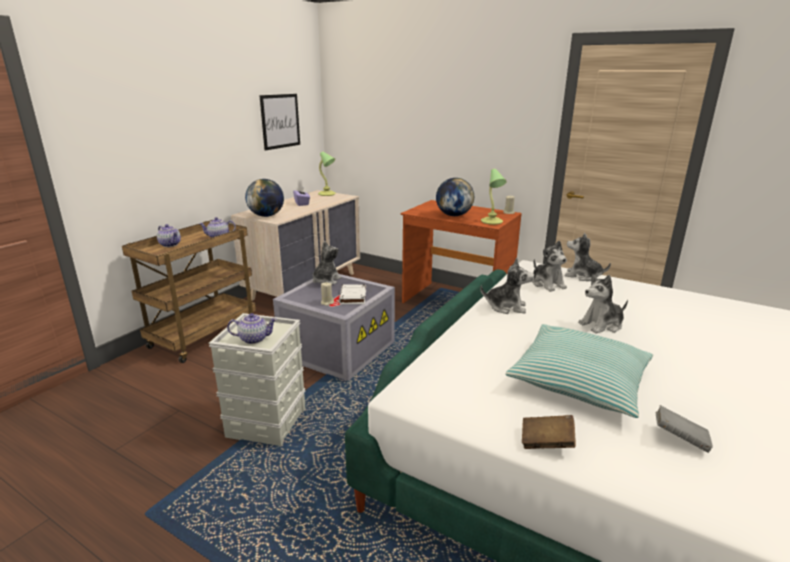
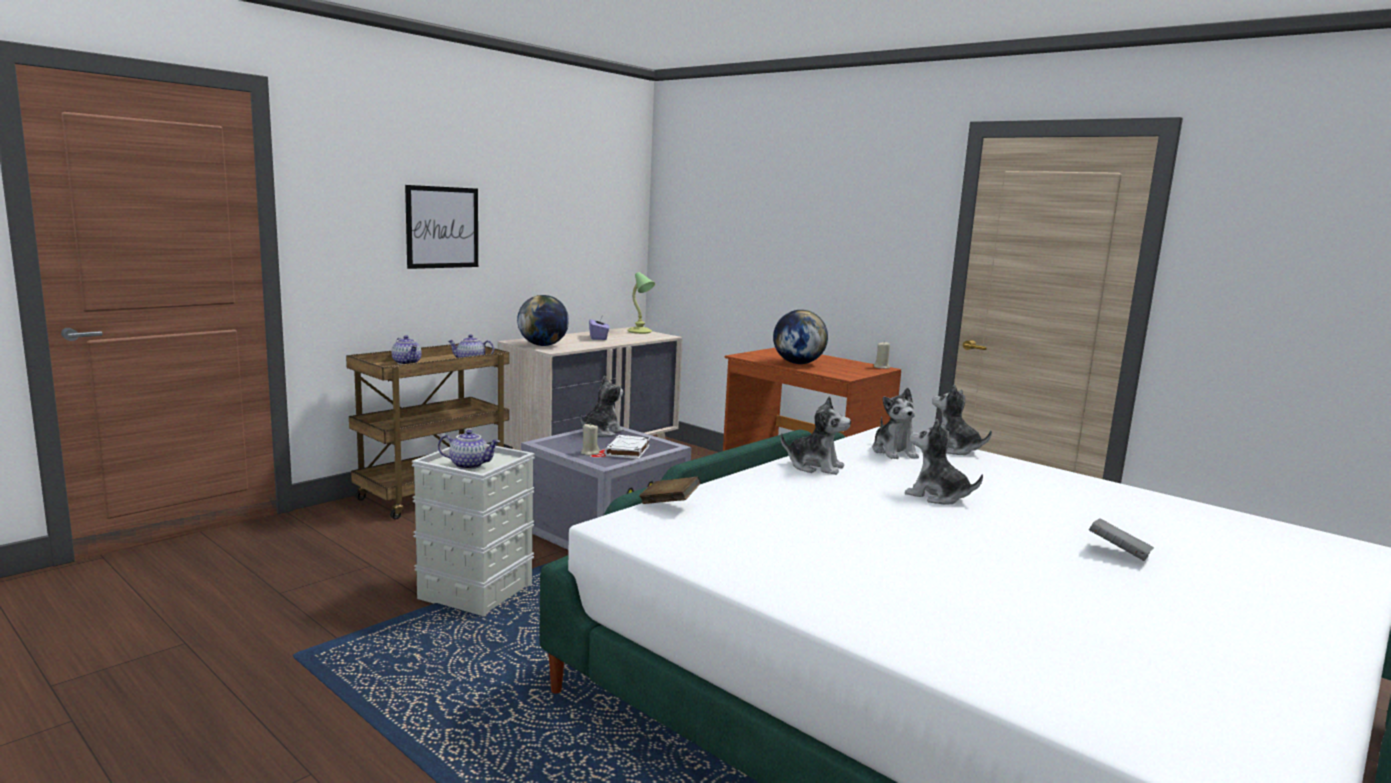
camera: 10 degrees right, 10 degrees down
(280, 121) = (584, 227): picture -> picture (442, 227)
(492, 222) = (847, 373): table lamp -> none
(546, 442) = (765, 582): brown book -> brown book (669, 503)
(579, 380) = (857, 539): pillow -> none
(602, 325) = (937, 496): plush toy -> plush toy turned 45 degrees clockwise
(679, 439) = (945, 601): grey book -> grey book (1118, 554)

